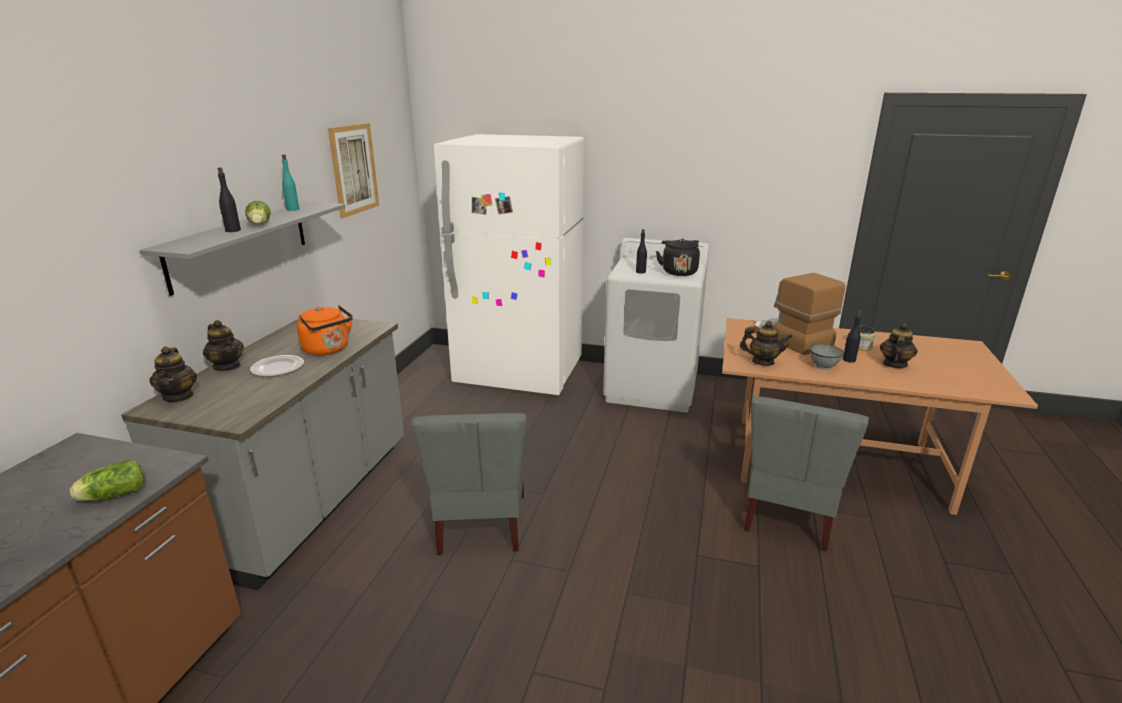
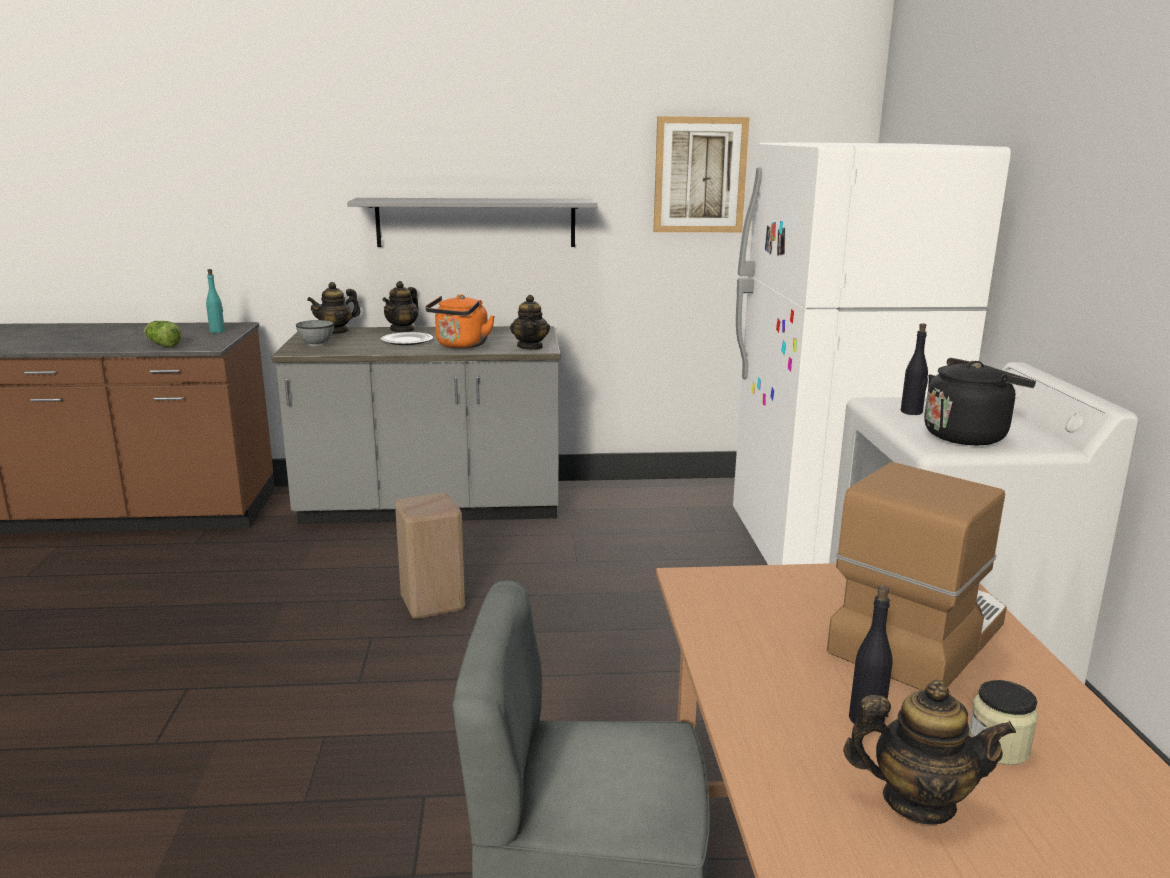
camera: 70 degrees right, 5 degrees down
(232, 230) = (436, 199): black bottle -> none
(259, 225) = (464, 200): lettuce -> none
(293, 209) = (545, 199): turquoise bottle -> turquoise bottle (217, 331)
(480, 524) = (430, 603): grey chair -> beige stool
(762, 362) = (734, 605): teapot -> teapot (530, 347)
(824, 366) = (781, 679): grey bowl -> grey bowl (316, 344)

